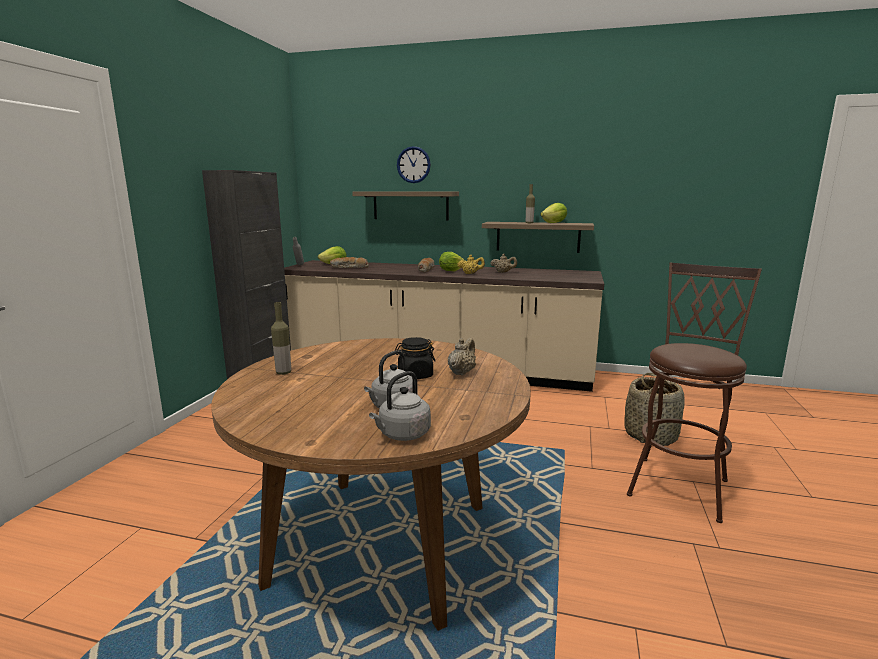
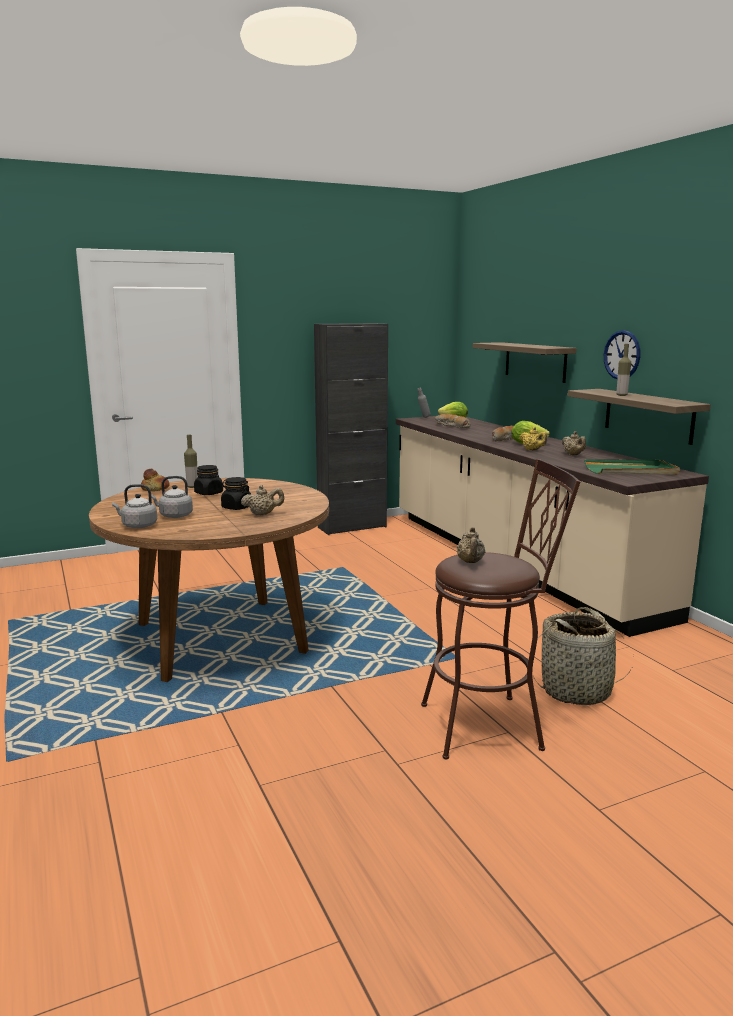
camera: 50 degrees right, 0 degrees up
(248, 390) = (155, 489): none -> bread
(330, 372) = (209, 493): none -> black jar
(413, 165) = (541, 313): wall clock -> wall clock (622, 355)
(554, 223) = (652, 398): lettuce -> none
(567, 275) = (631, 471): none -> green tray
(693, 354) = (470, 562): none -> beige teapot

